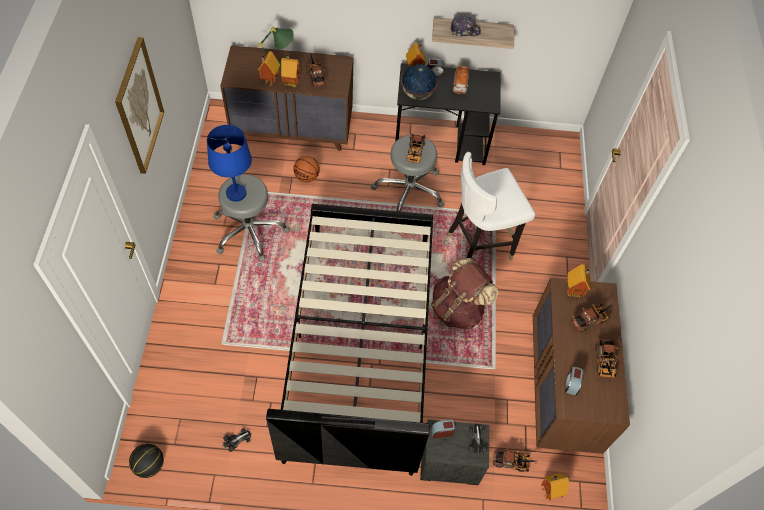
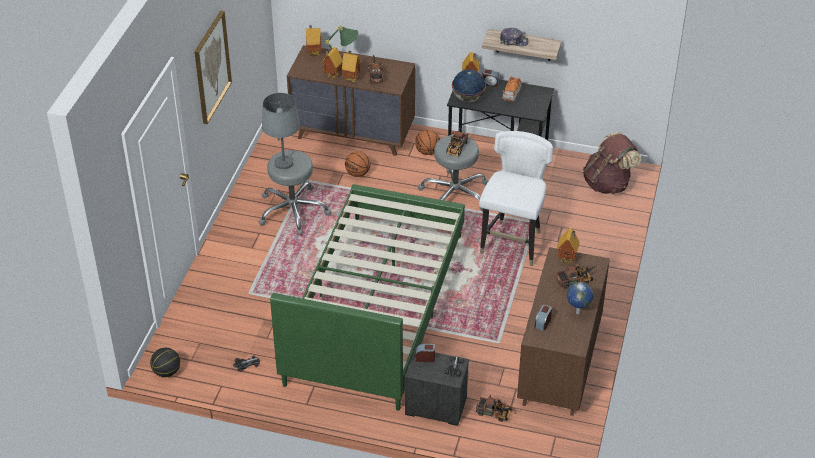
camera: 15 degrees right, 15 degrees down
(236, 193) = (283, 163): blue table lamp -> grey table lamp
(359, 342) = (375, 307): black bed -> green bed
(371, 142) = (427, 152): none -> basketball
(458, 309) = (477, 293): brown backpack -> brown backpack (608, 184)
(479, 244) = (512, 245): white chair -> white chair turned 120 degrees clockwise
(549, 490) = (524, 439): toy house -> toy house (314, 53)
(604, 363) = (577, 312): toy truck -> globe

